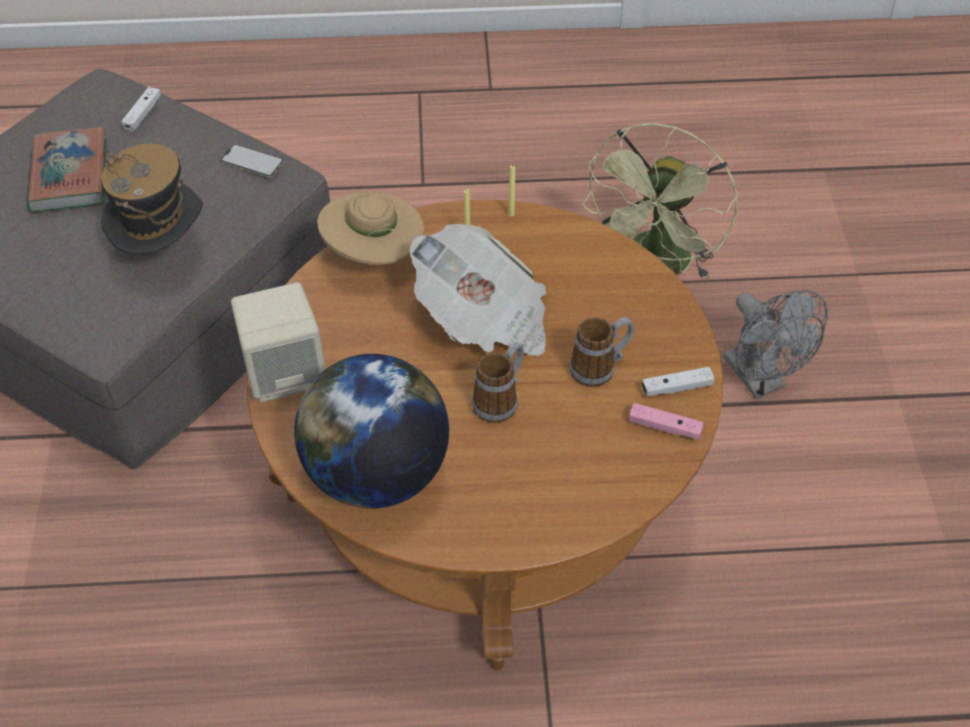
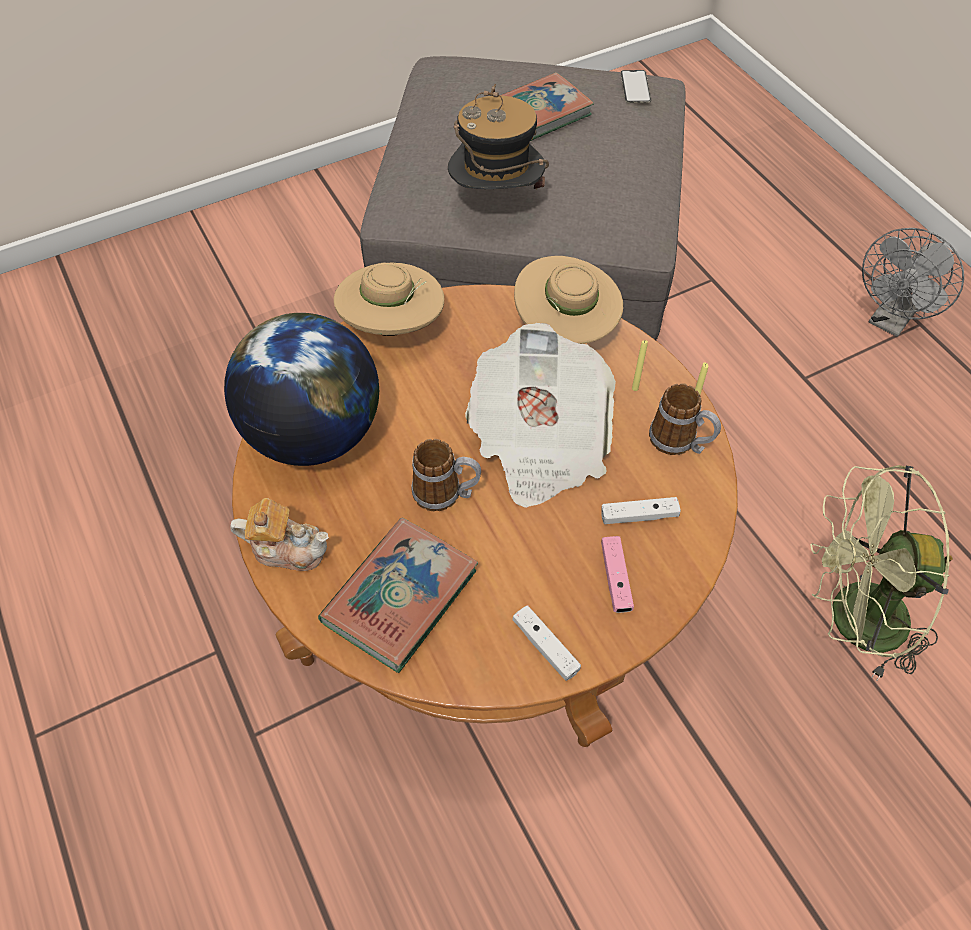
camera: 65 degrees right, 5 degrees up
(143, 114) = (638, 122): white game controller -> white game controller (639, 516)
(252, 161) = (637, 209): phone -> phone (635, 87)
(285, 373) = (392, 326): beige speaker -> beige hat
(494, 532) = (287, 548): none -> teapot
(586, 465) = (400, 597): none -> book
(600, 367) = (533, 564): mug -> mug (680, 442)
(664, 427) = (485, 653): pink game controller -> pink game controller (615, 579)
(760, 380) = (768, 787): grey fan -> grey fan (890, 321)

